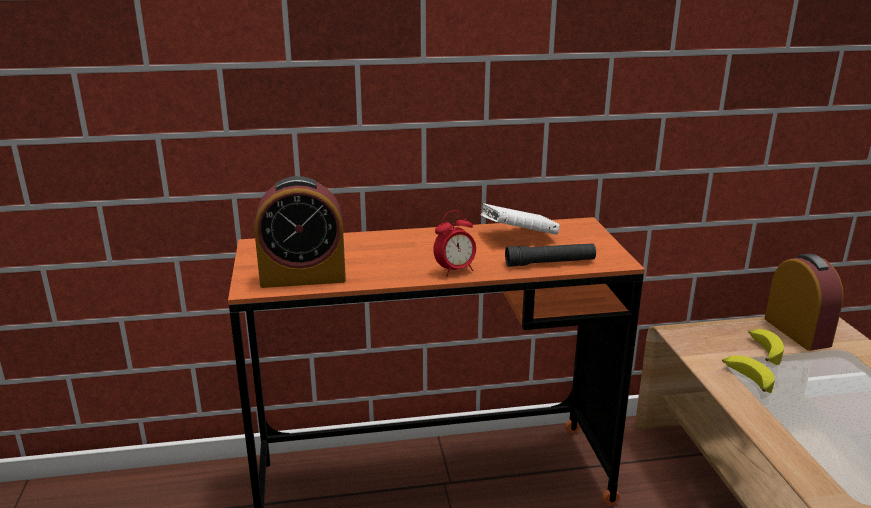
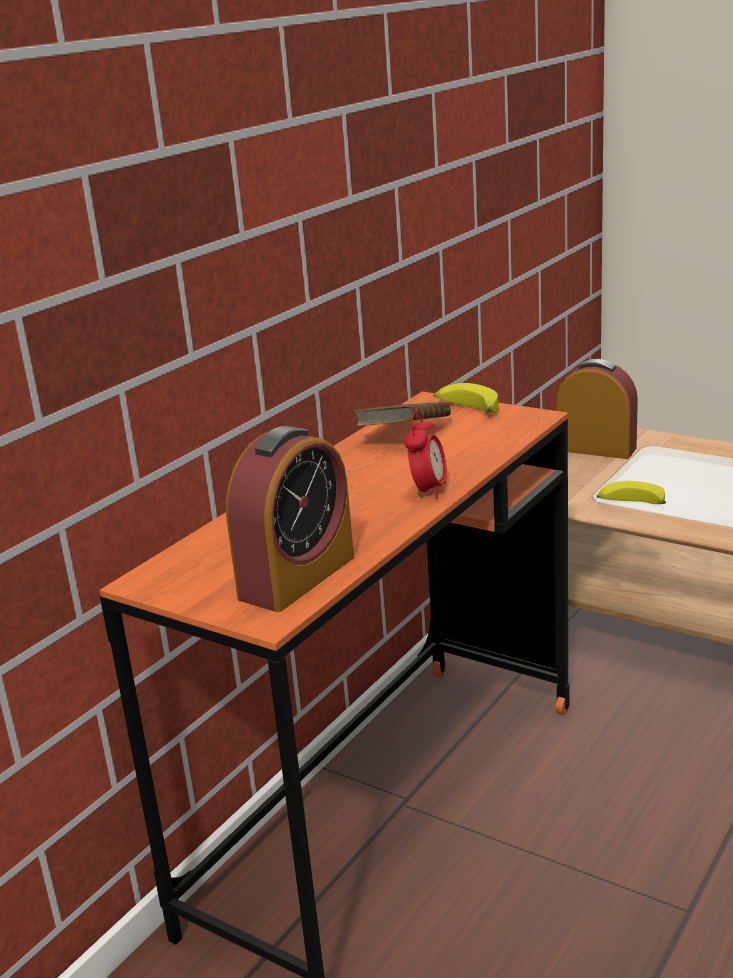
camera: 45 degrees left, 0 degrees up
(518, 236) = (404, 437): white book -> brown book
(550, 263) = (489, 444): black flashlight -> none
(763, 351) = (601, 476): banana -> banana (466, 408)

